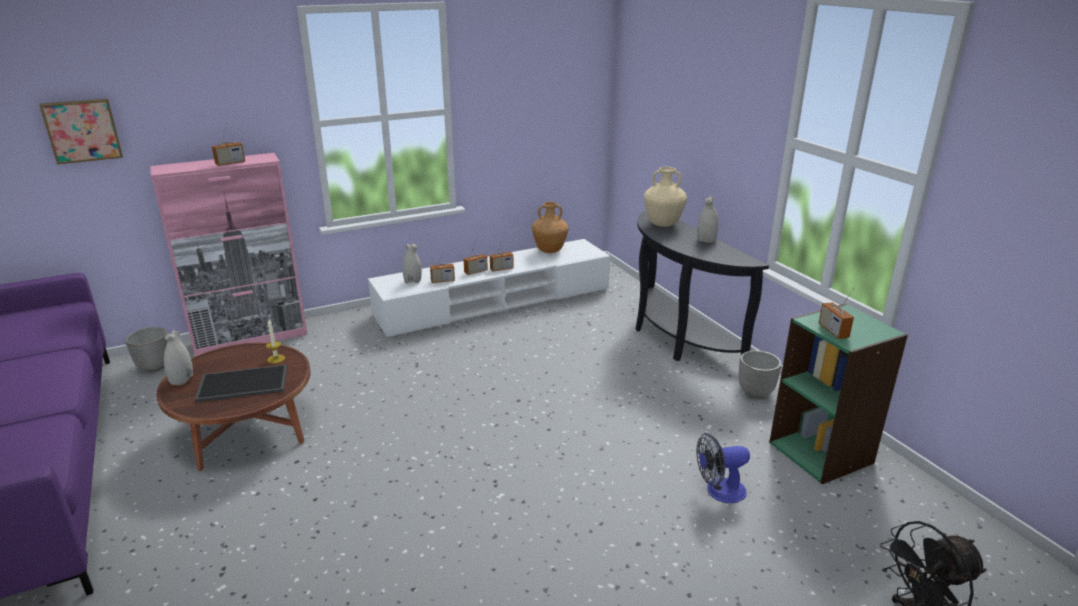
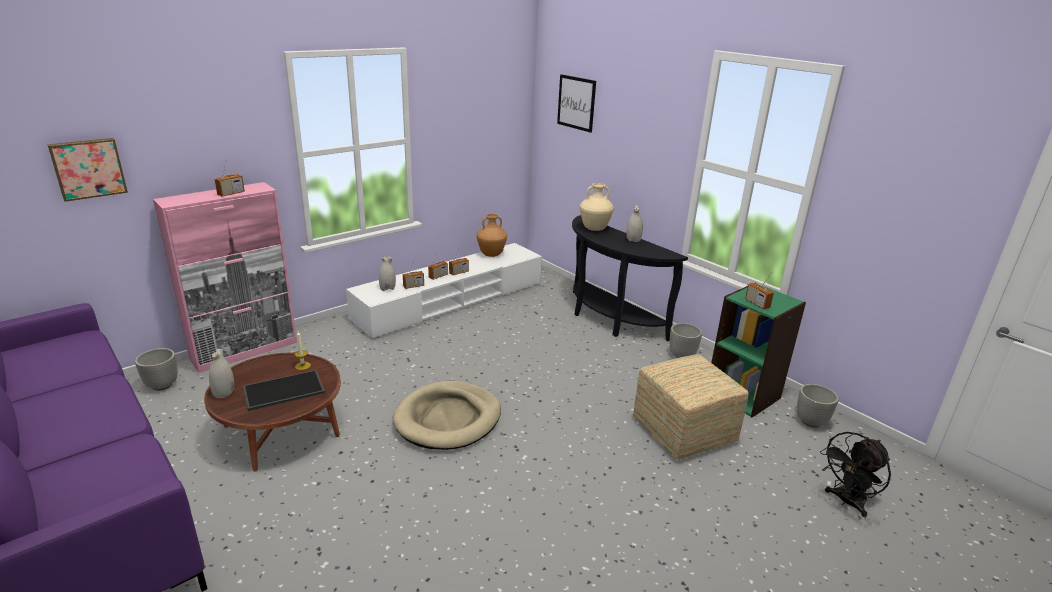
camera: 15 degrees left, 0 degrees up
(431, 438) = (448, 419): none -> beige dog bed
(657, 68) = (576, 103): none -> picture
(719, 491) = (684, 432): fan -> ottoman
(906, 501) = (810, 422): none -> planter

